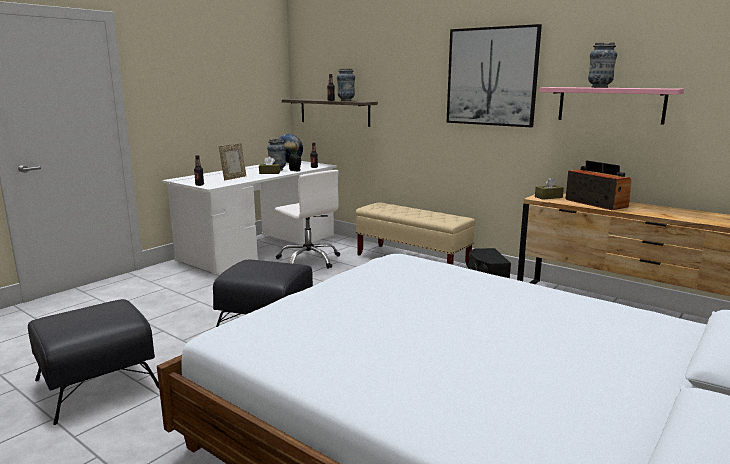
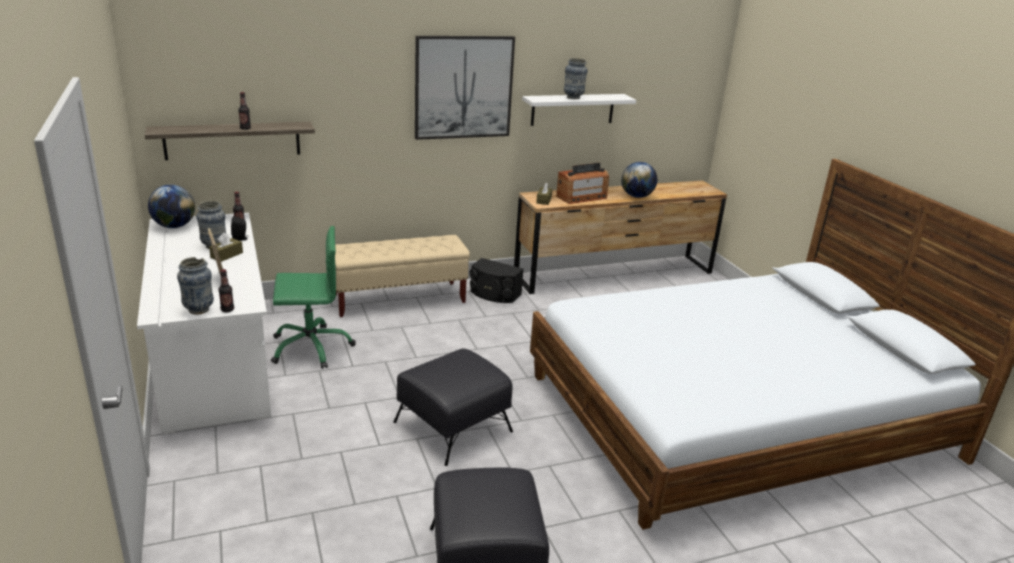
camera: 60 degrees left, 10 degrees up
(309, 260) = (311, 347): white office chair -> green office chair
(346, 100) = (267, 126): vase -> vase (199, 310)
(596, 203) = (581, 197): radio -> radio turned 150 degrees clockwise
(610, 105) = (572, 109): pink shelf -> white shelf
(669, 215) = (636, 196): none -> globe

